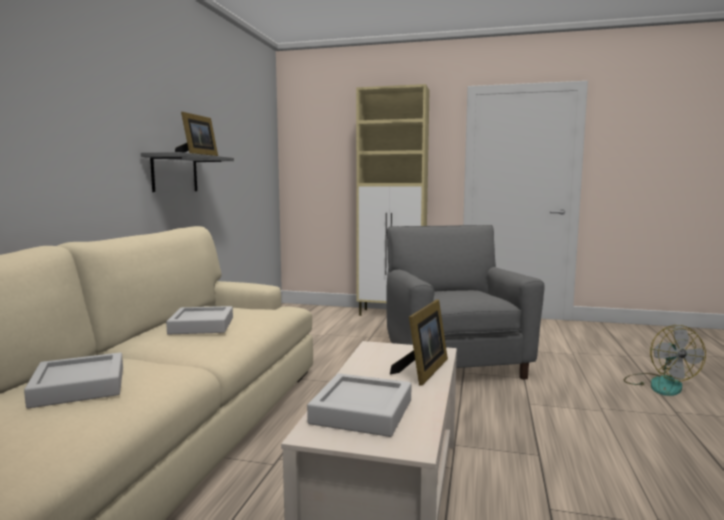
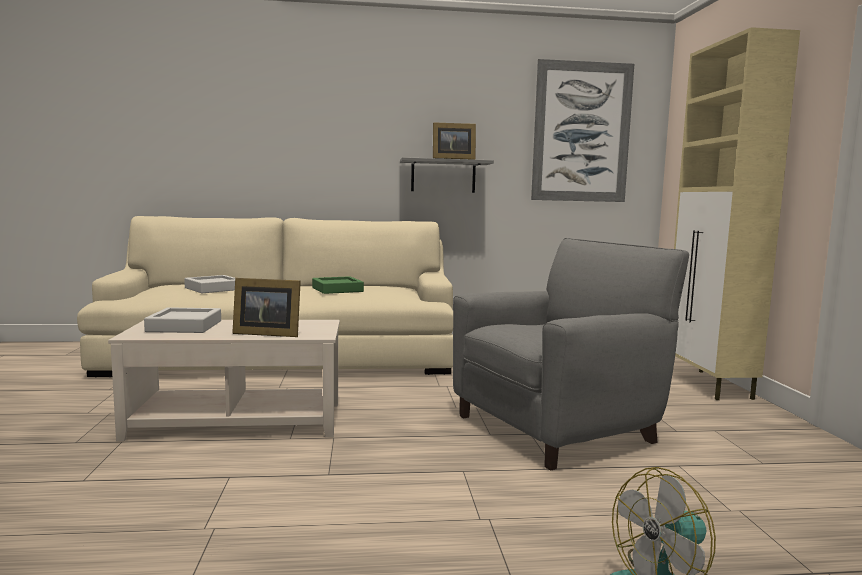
camera: 70 degrees right, 0 degrees up
(201, 326) = (337, 289): grey tray -> green tray
(247, 133) = (581, 132): none -> picture

